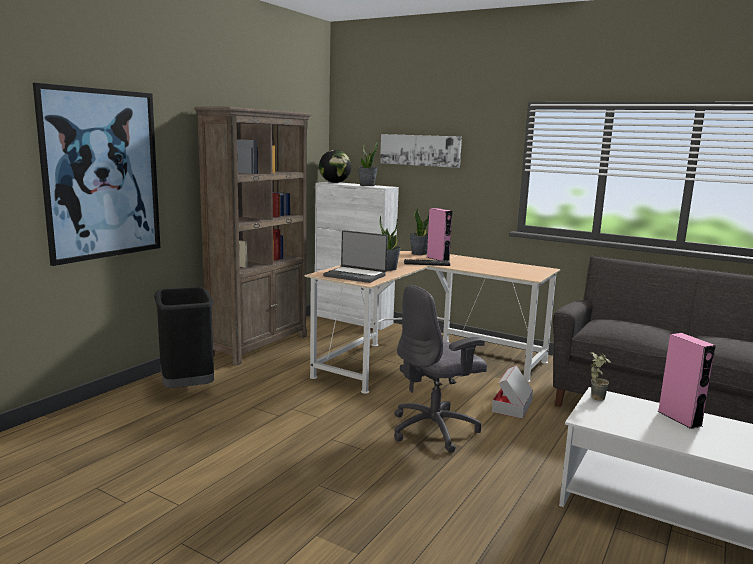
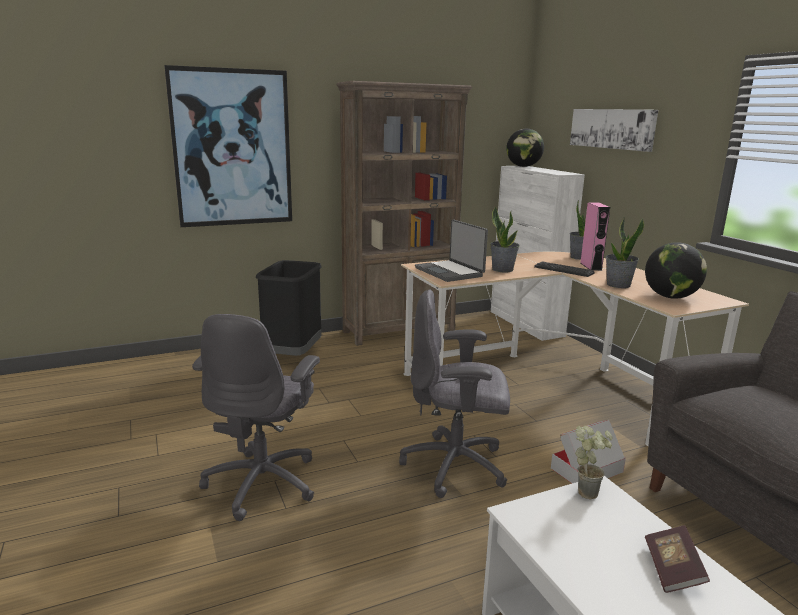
camera: 35 degrees right, 5 degrees up
(312, 489) = (263, 482): none -> grey office chair
(367, 185) = (548, 171): potted plant -> potted plant (618, 285)
(518, 271) = (670, 297): none -> globe
(679, 418) = (672, 570): pink speaker -> book

